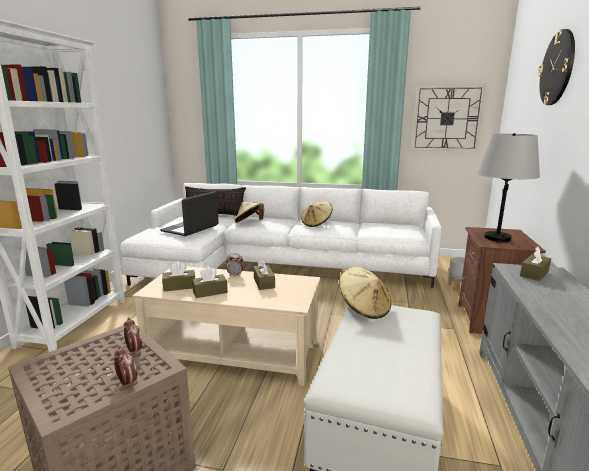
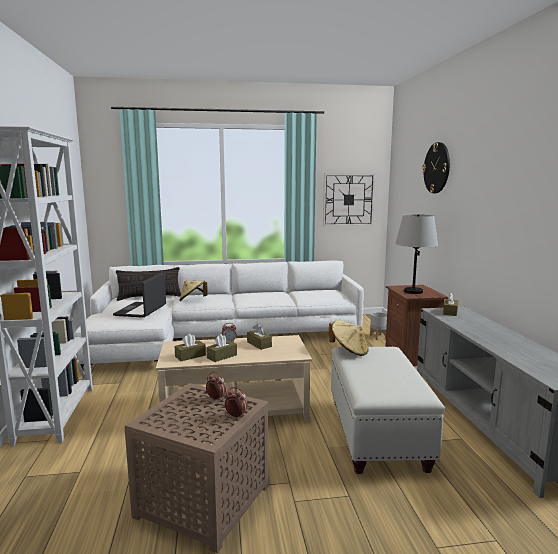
camera: 20 degrees left, 5 degrees down
(316, 223) = (255, 295): beige hat -> none

